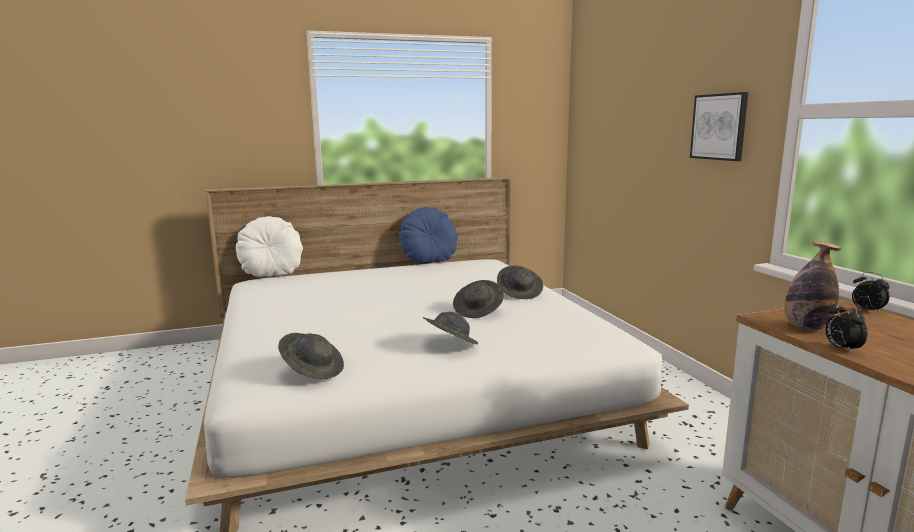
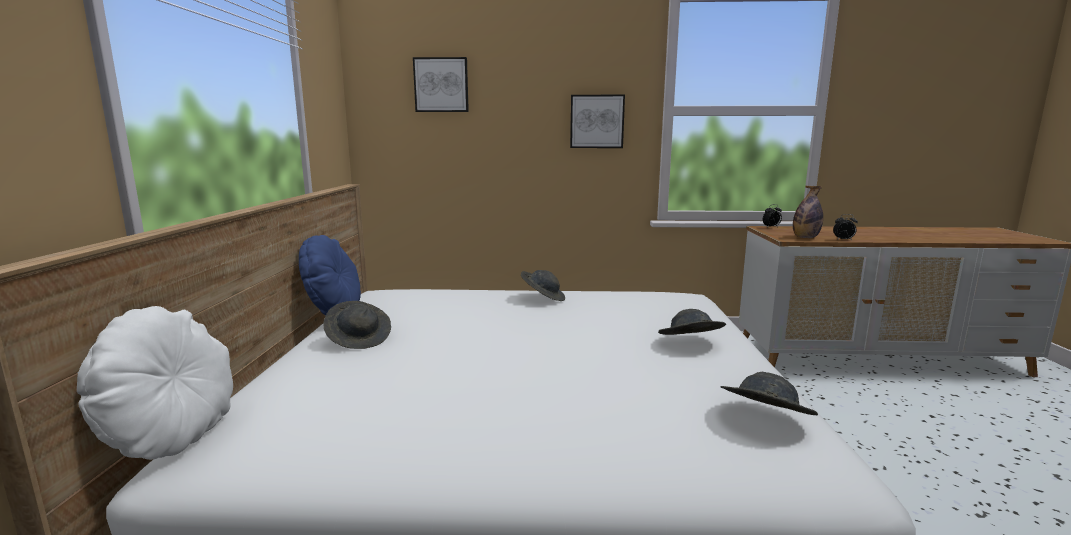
camera: 70 degrees left, 0 degrees up
(478, 311) = (590, 319): grey hat -> grey hat (359, 339)
(613, 92) = (441, 85): none -> picture

